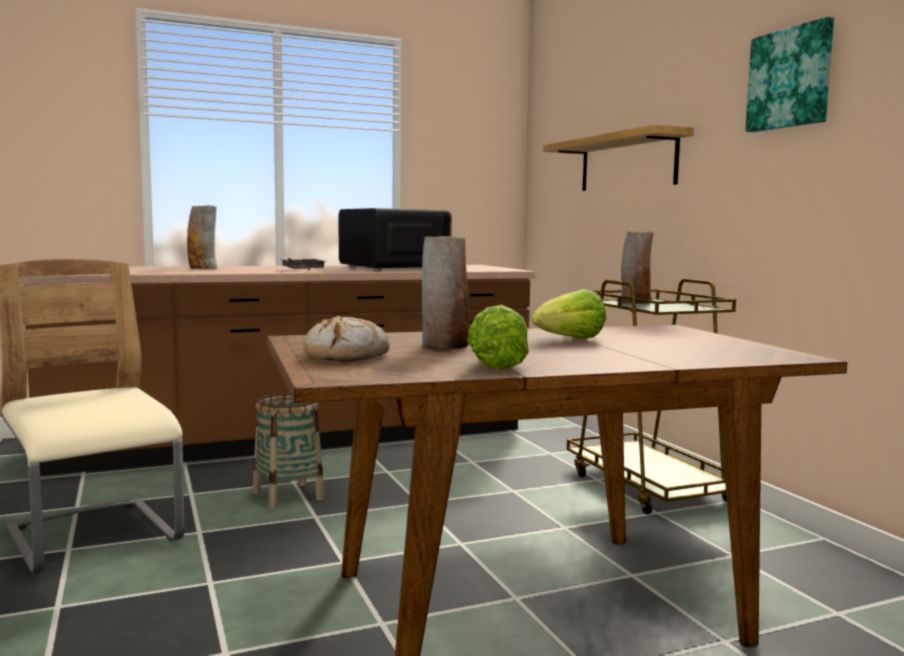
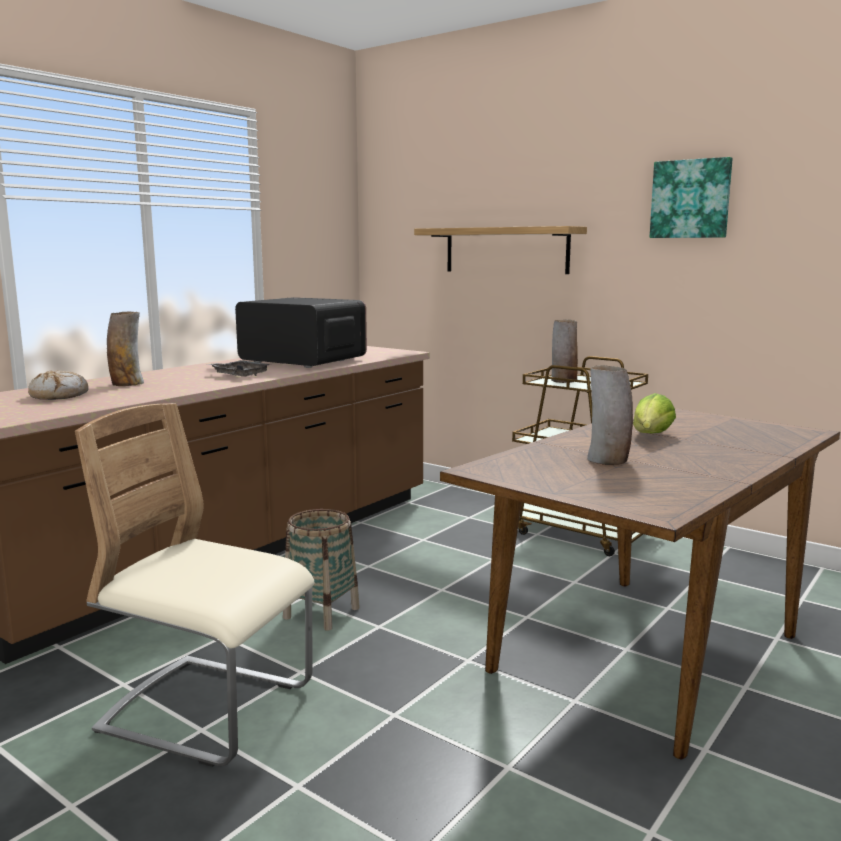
camera: 30 degrees left, 5 degrees up
(347, 356) = (586, 485): bread -> bread (59, 396)
(496, 364) = (700, 474): lettuce -> none

